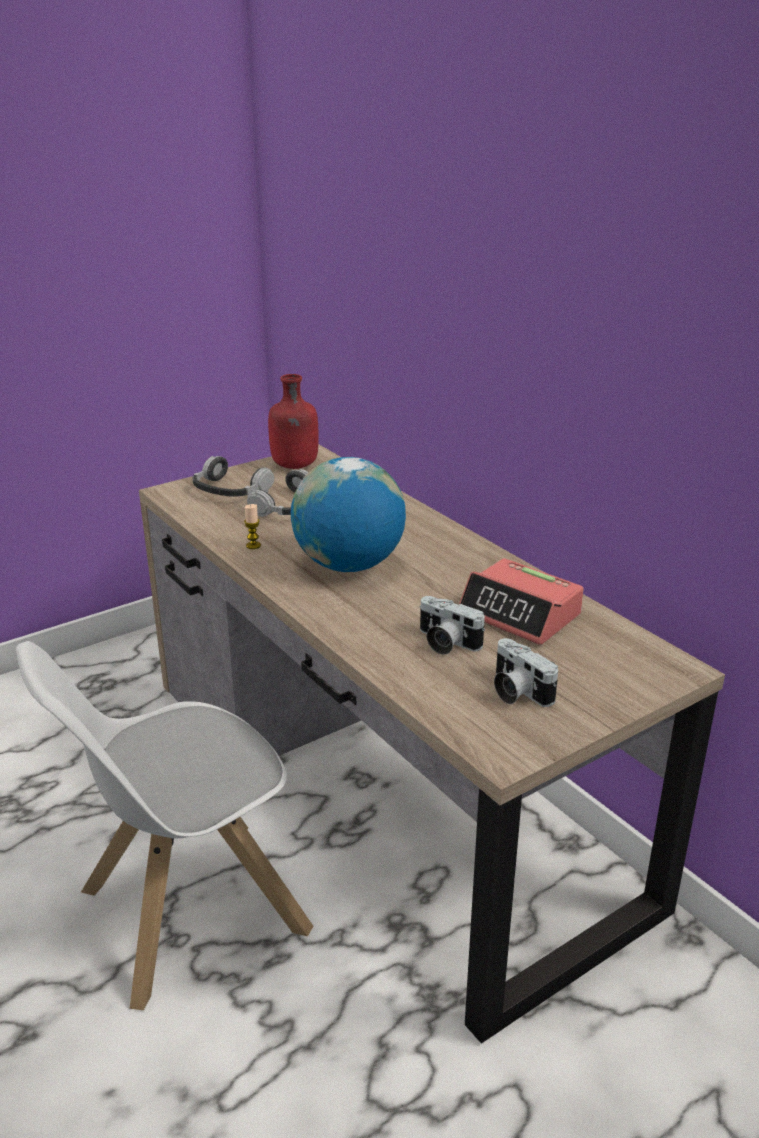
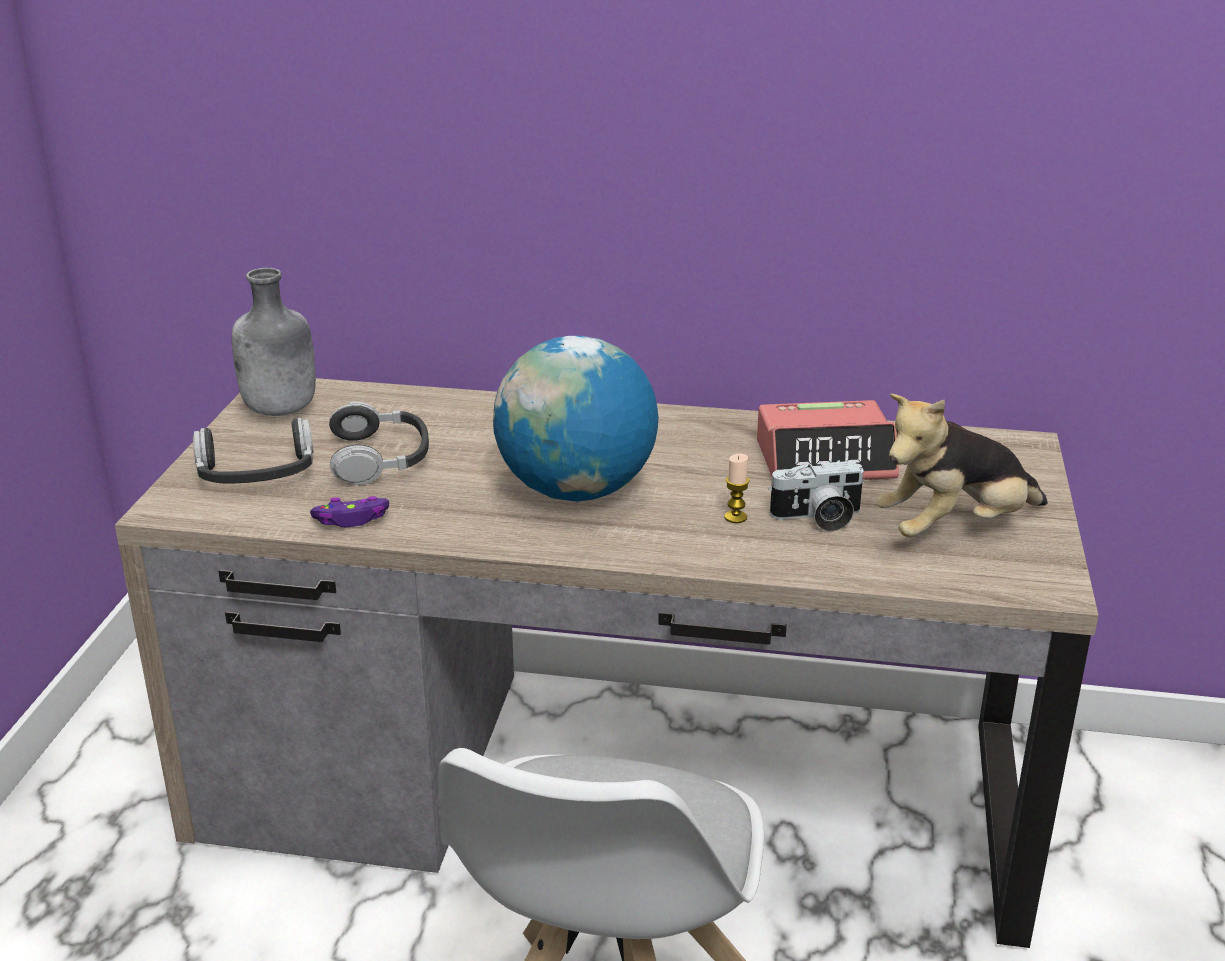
camera: 45 degrees left, 0 degrees up
(225, 530) = (352, 519): none -> purple game controller
(253, 545) = (425, 520): candle -> candle (735, 517)
(294, 466) = (281, 410): red bottle -> grey bottle
(516, 691) = (955, 529): camera -> plush toy

